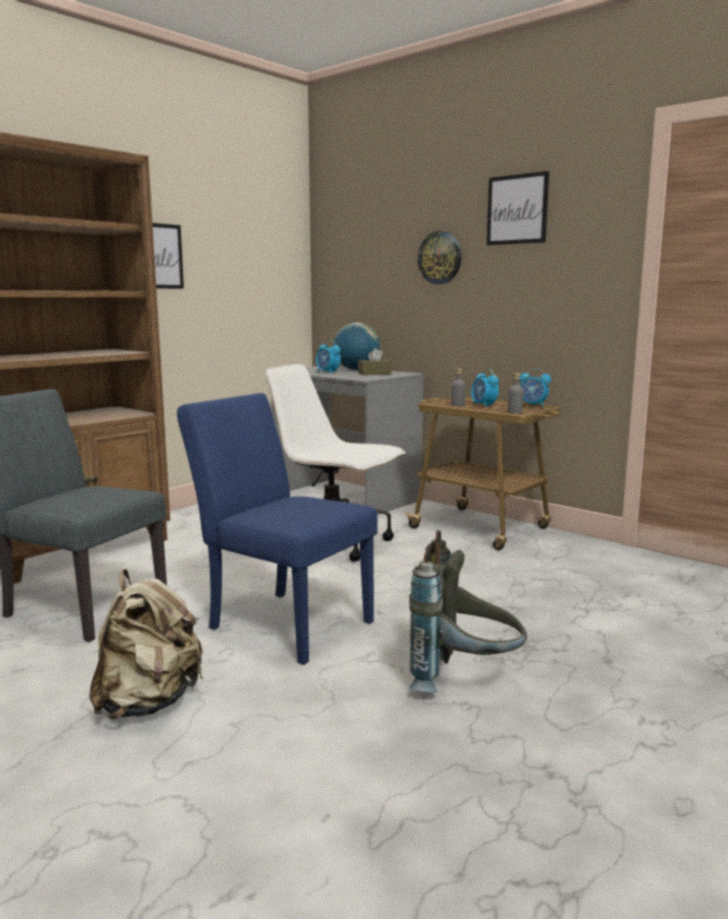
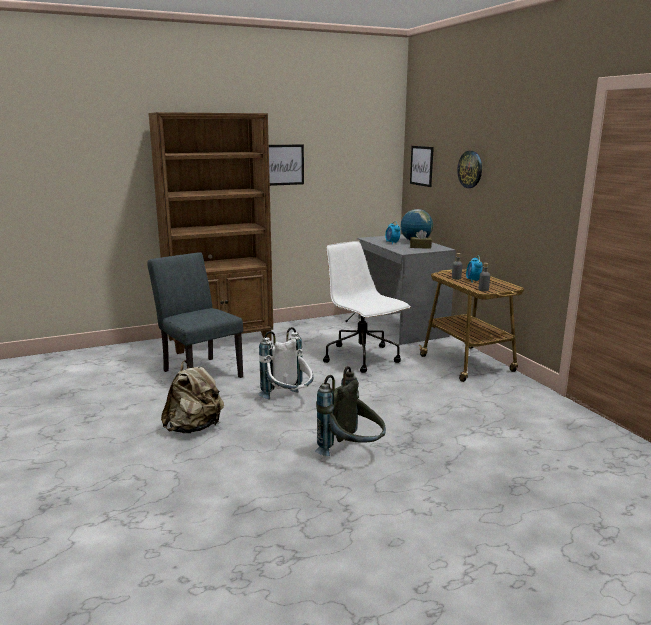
camera: 25 degrees right, 5 degrees up
(281, 622) = (289, 401): blue chair -> white backpack
(517, 209) = (514, 141): picture -> picture (421, 166)
(533, 405) = (506, 285): alarm clock -> none

